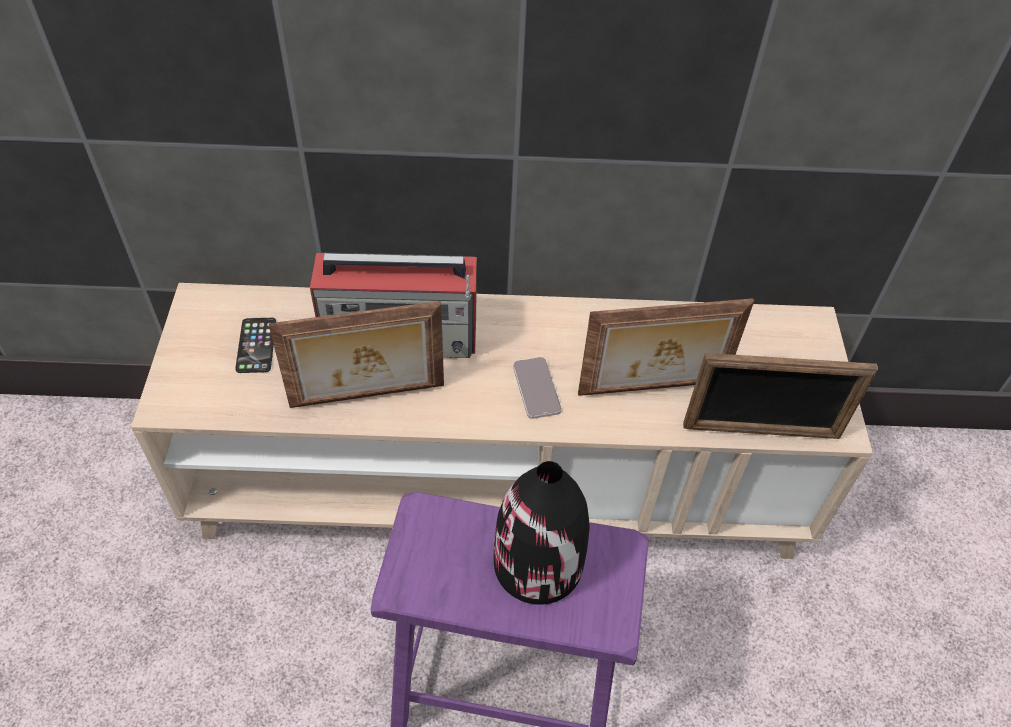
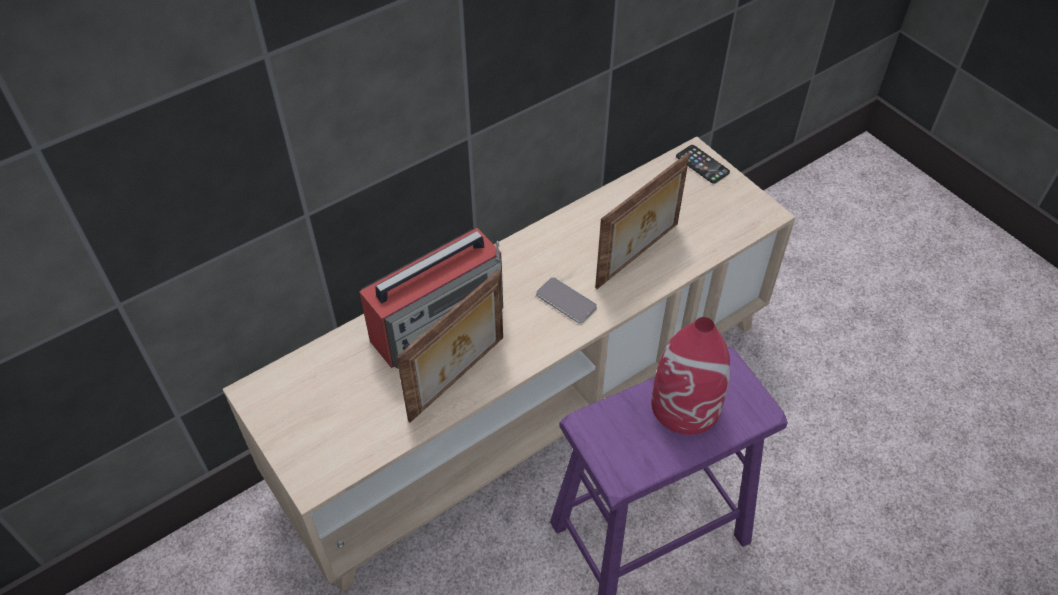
camera: 35 degrees left, 0 degrees up
(256, 345) = (338, 396): phone -> phone (702, 164)
(539, 564) = (686, 405): black vase -> red vase
(761, 431) = (725, 242): picture frame -> none

